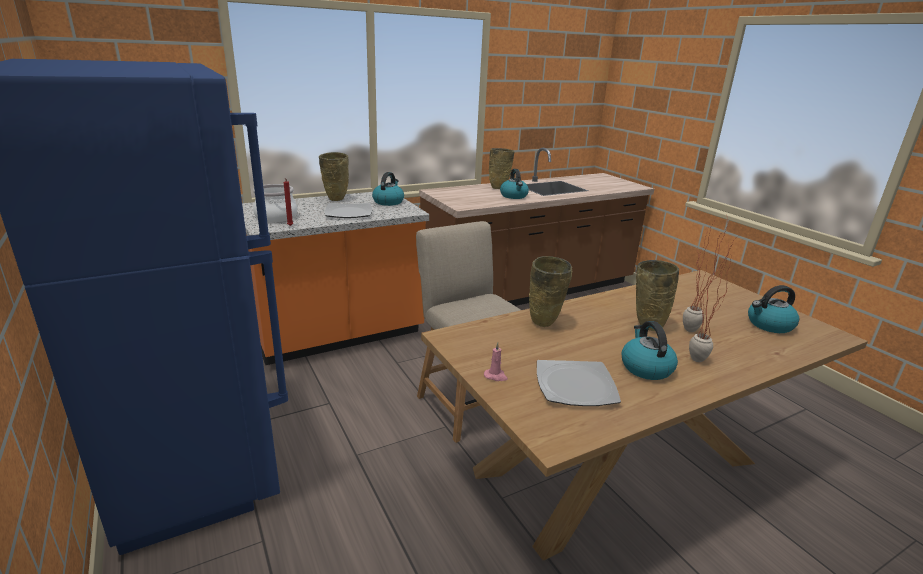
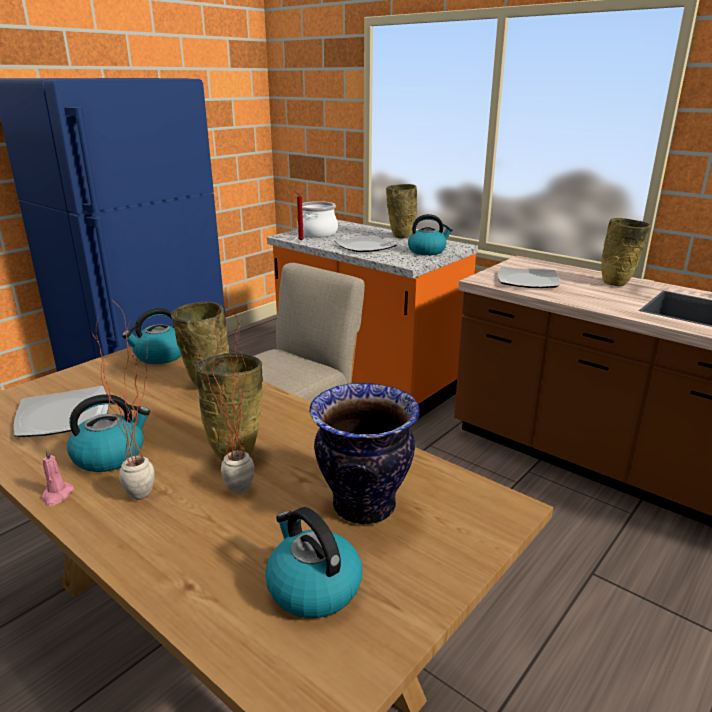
camera: 70 degrees right, 0 degrees up
(475, 199) = (528, 280): none -> plate
(496, 376) = (79, 377): pink candle -> pink candle (57, 495)
(514, 196) = (592, 296): kettle -> kettle (160, 356)
(704, 303) = (362, 506): none -> vase

